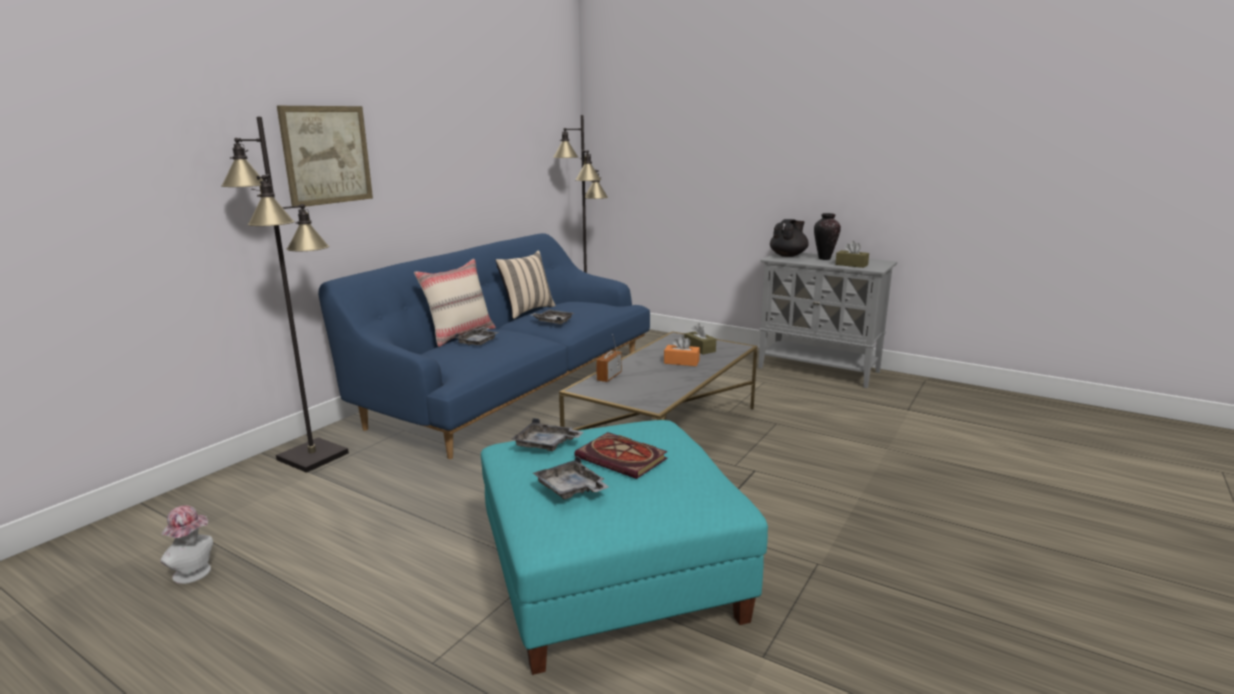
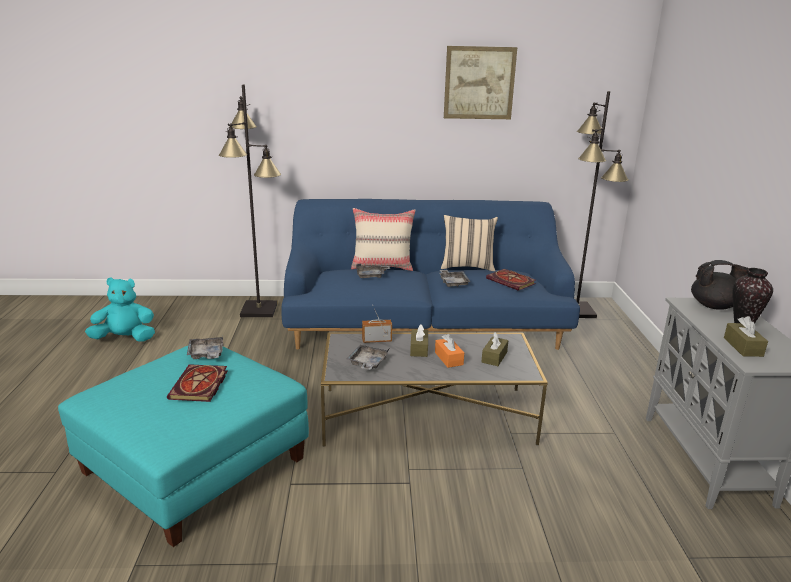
camera: 55 degrees right, 5 degrees up
(195, 574) = (125, 338): hat -> turquoise plush toy
(327, 155) = (323, 110): picture -> picture (479, 83)
(571, 489) = (142, 382): grey tray -> grey tray (367, 363)
(588, 306) = (512, 281): none -> book
(649, 367) = (419, 349): none -> brown tissue box

